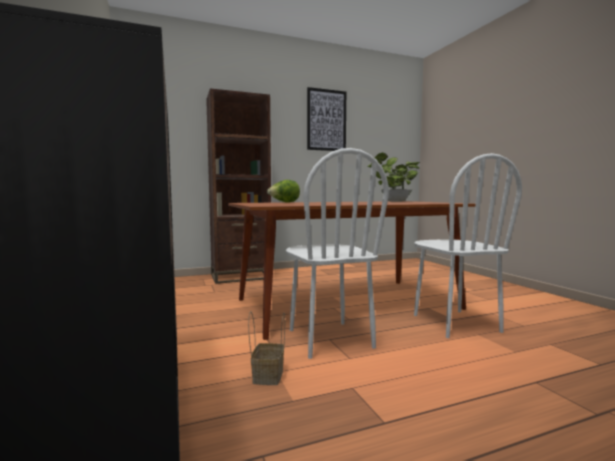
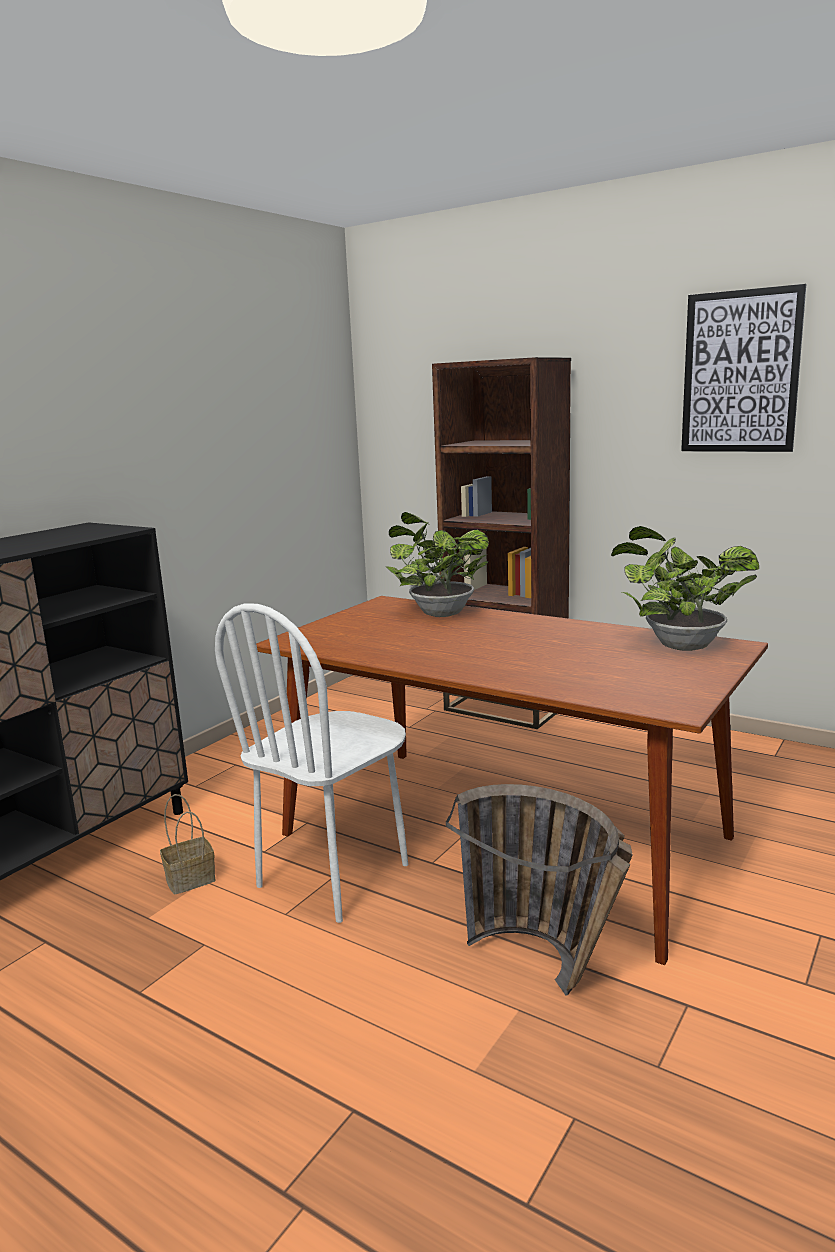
camera: 55 degrees right, 10 degrees up
(284, 202) = (438, 613): lettuce -> potted plant
(455, 323) = (549, 970): white chair -> basket

